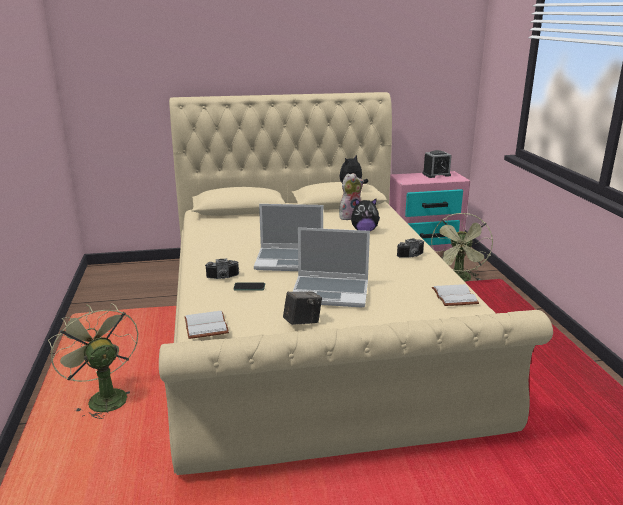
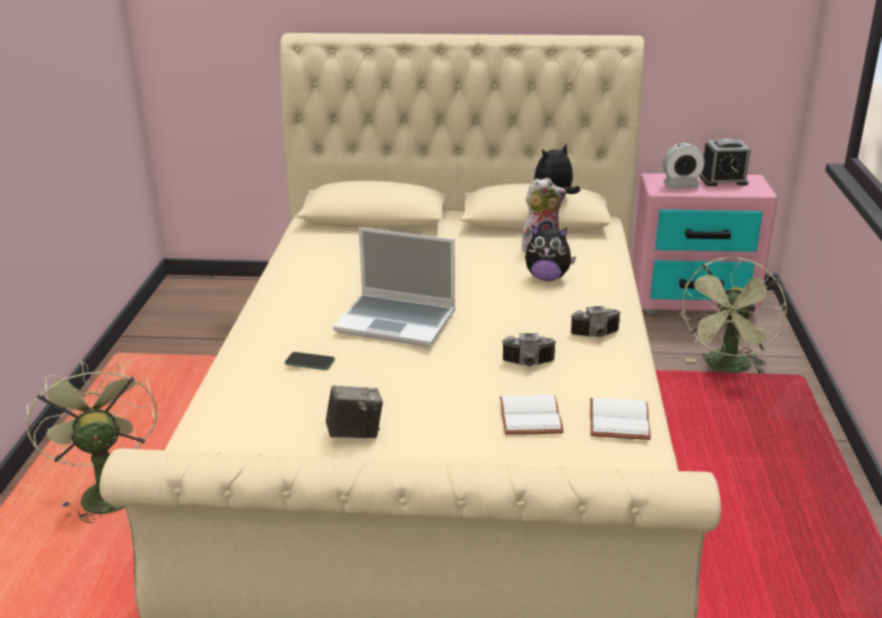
camera: 15 degrees right, 5 degrees up
(207, 326) = (216, 421): white book -> white book (532, 417)
(223, 278) = (283, 340): camera -> camera (528, 364)
(331, 292) = (427, 387): laptop -> none
(415, 178) = (681, 186): none -> alarm clock

